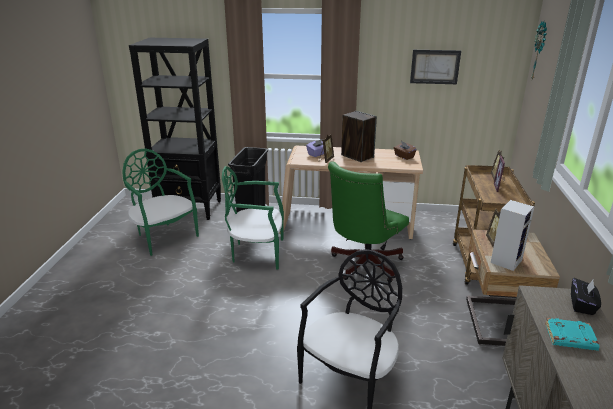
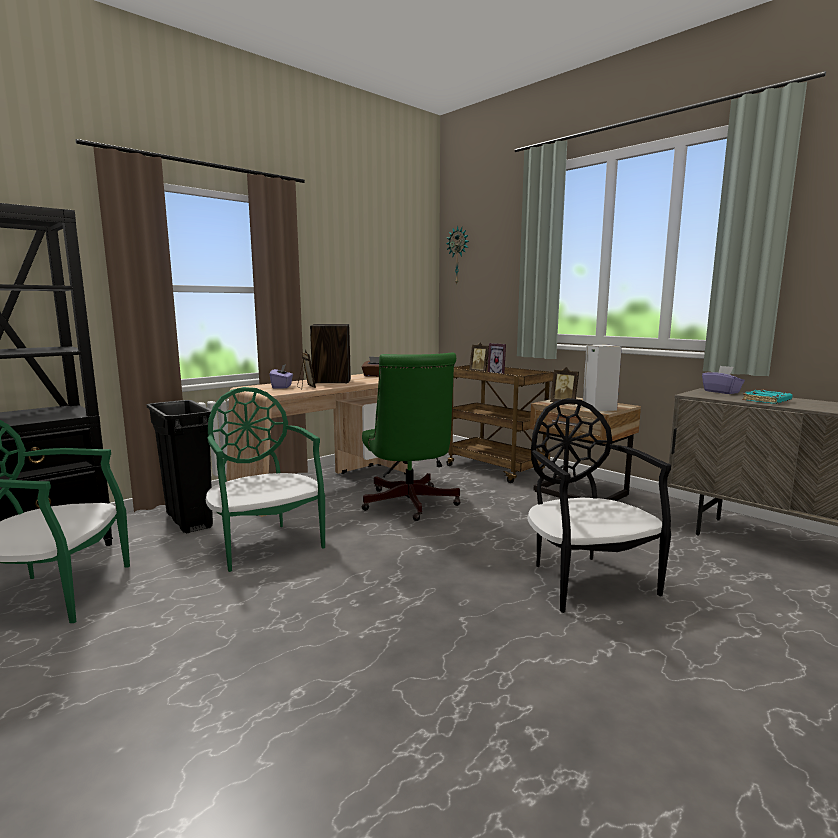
camera: 50 degrees left, 15 degrees down
(257, 253) = (266, 544): green chair -> green chair turned 105 degrees clockwise
(435, 66) = (367, 276): picture -> none
(582, 305) = (721, 392): black tissue box -> purple tissue box

